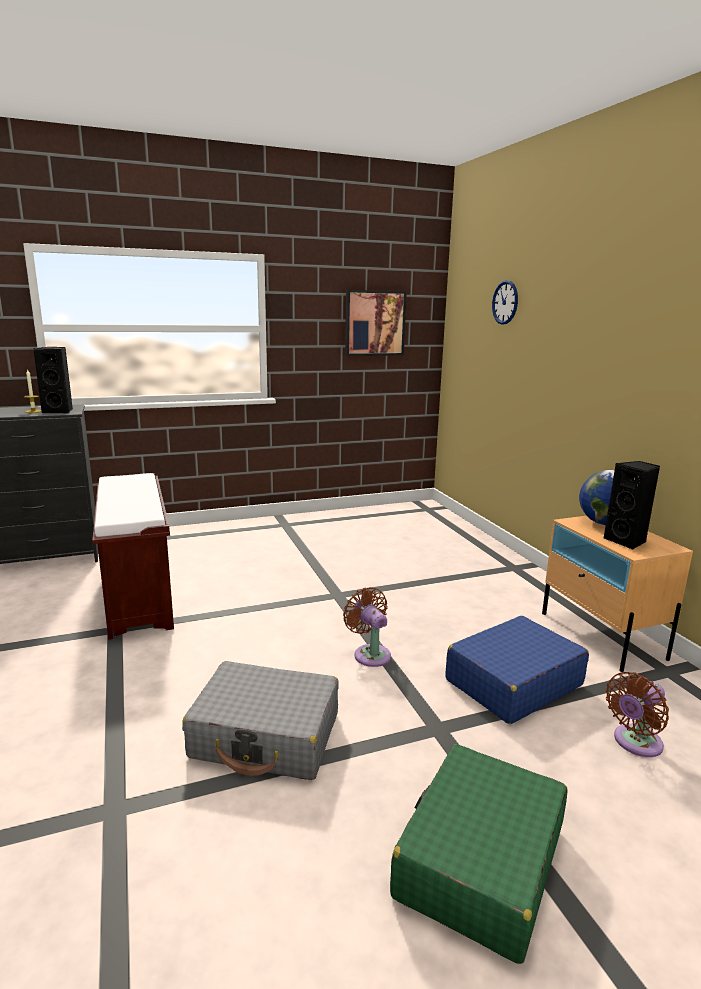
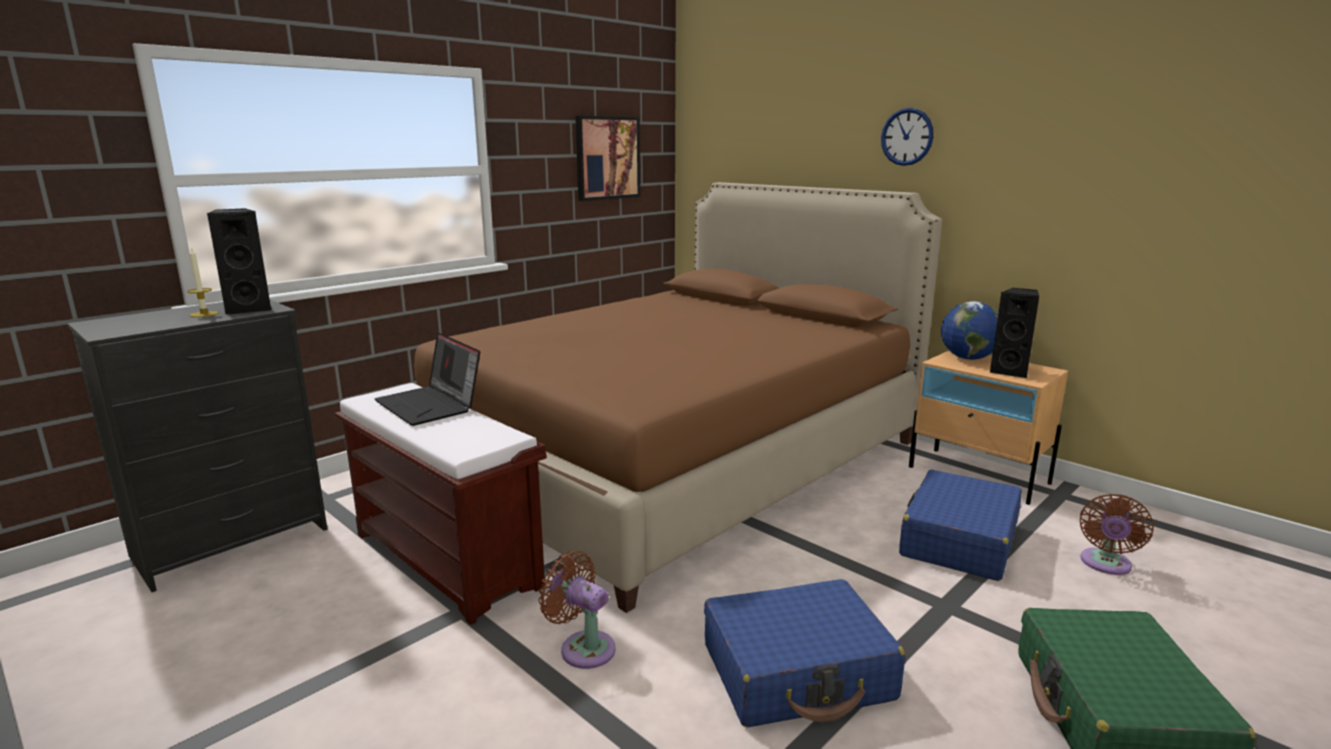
camera: 25 degrees left, 0 degrees up
(138, 488) = (431, 405): none -> laptop
(266, 736) = (798, 672): grey suitcase -> blue suitcase
(355, 566) = (676, 460): none -> brown bed
(370, 653) = (800, 551): brown fan -> brown fan (583, 647)
(505, 302) = (777, 128): wall clock -> wall clock (907, 137)

